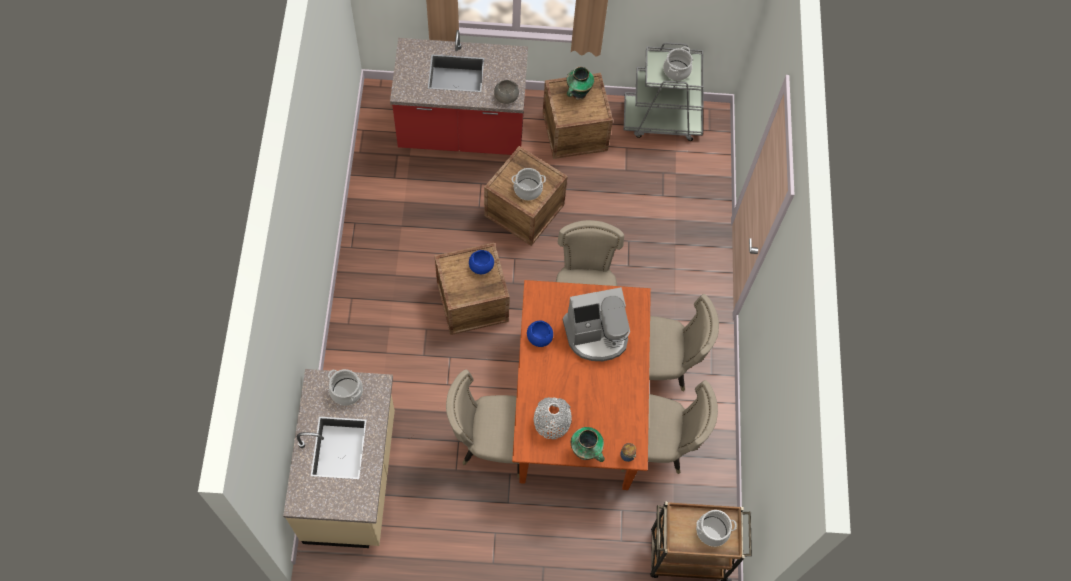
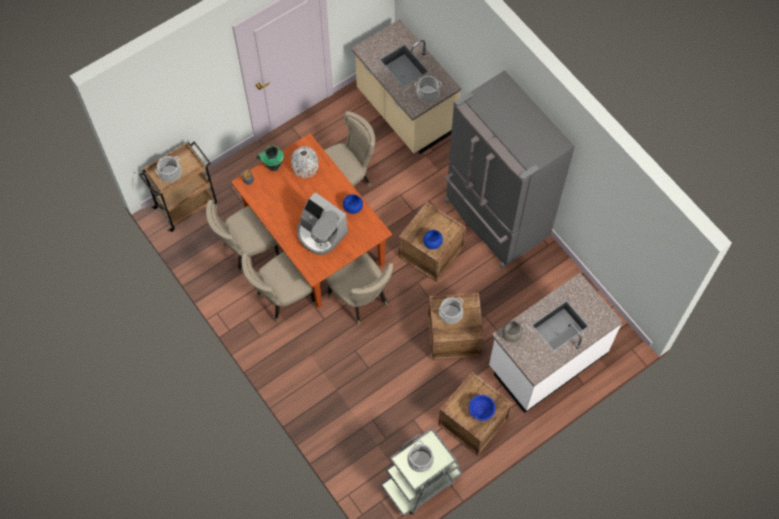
camera: 145 degrees right, 0 degrees up
(380, 285) = (494, 220): none -> grey fridge
(462, 131) = (546, 359): red counter -> white counter
(578, 94) = (481, 411): vase -> blue bowl
(596, 334) = (321, 233): coffee machine -> coffee machine turned 90 degrees counterclockwise

